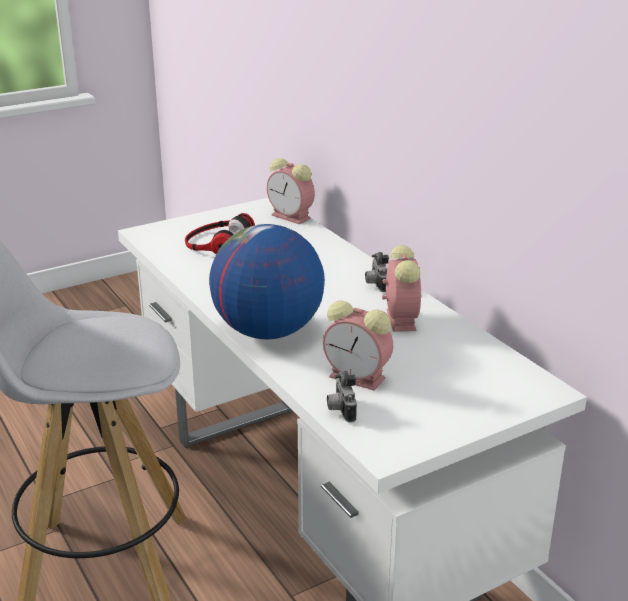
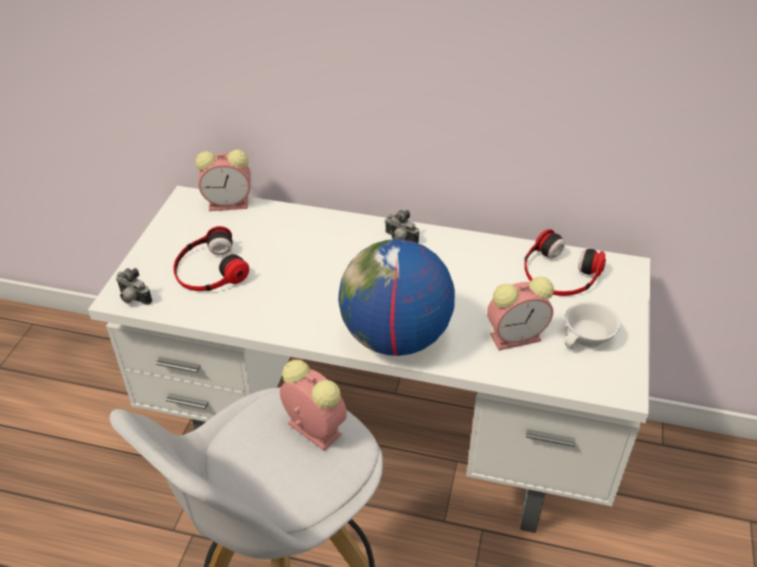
camera: 45 degrees left, 15 degrees up
(340, 410) = (548, 374): camera -> camera (133, 299)
(400, 319) = (462, 263): alarm clock -> alarm clock (312, 428)
(418, 410) = (589, 338): none -> white cup
(473, 363) = (559, 273): none -> headphones

